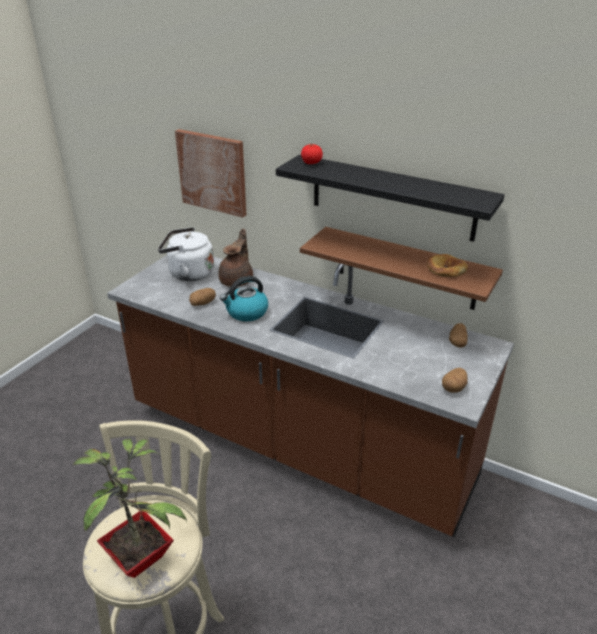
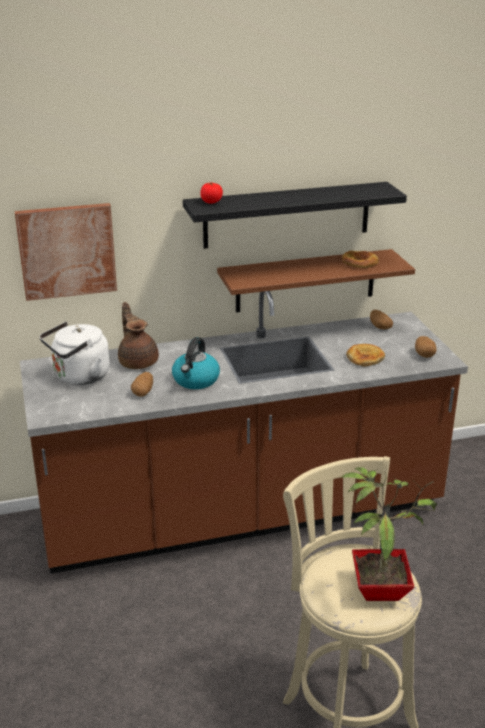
camera: 45 degrees left, 5 degrees down
(396, 362) = (365, 357): none -> bread

